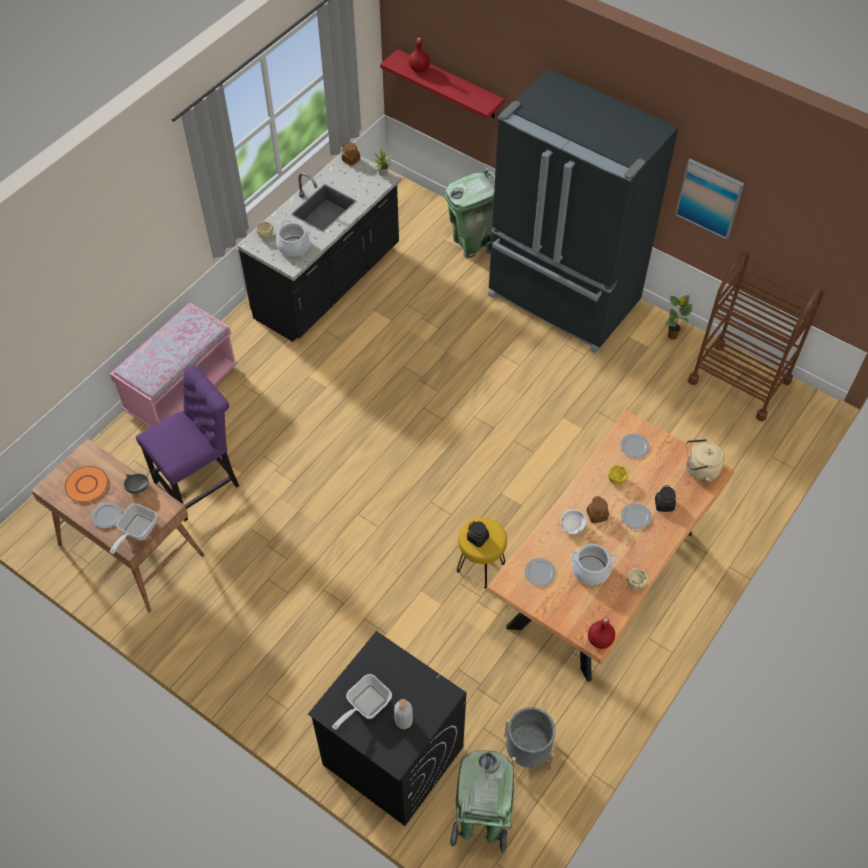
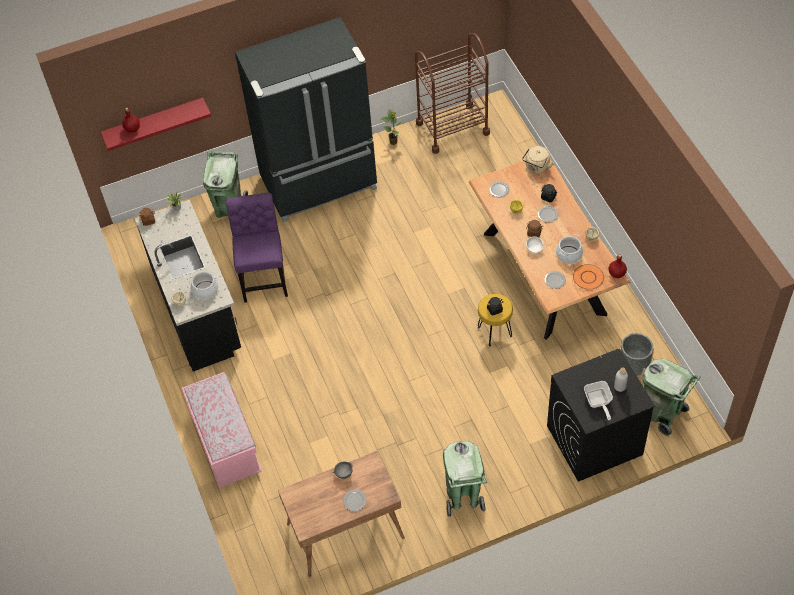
camera: 55 degrees left, 0 degrees up
(87, 485) = (319, 504): orange plate -> orange plate (588, 277)
(136, 531) = (379, 487): frying pan -> none
(201, 482) = (317, 464): purple chair -> purple chair (264, 277)
(234, 646) = (463, 497): none -> green trash can
(709, 198) = (374, 42): picture -> none

